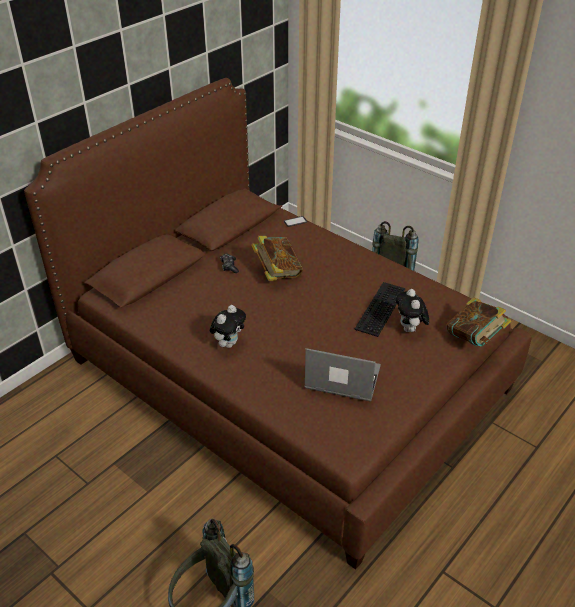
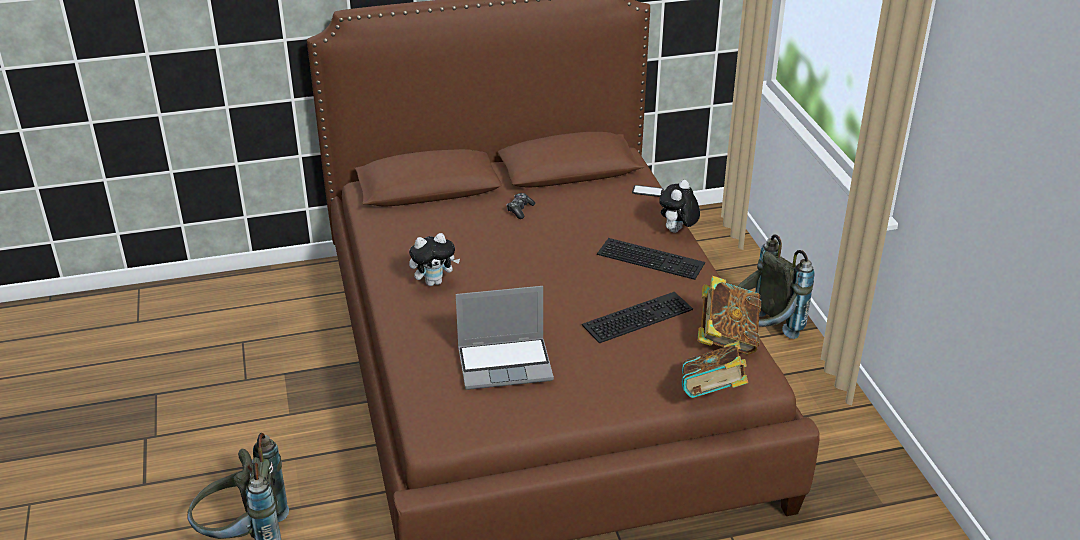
camera: 35 degrees right, 5 degrees down
(277, 273) = (564, 235): book -> book (727, 338)
(341, 379) = (506, 364): laptop -> laptop turned 120 degrees clockwise
(346, 265) = (652, 258): none -> keyboard
(410, 329) = (646, 352): plush toy -> plush toy (677, 231)

